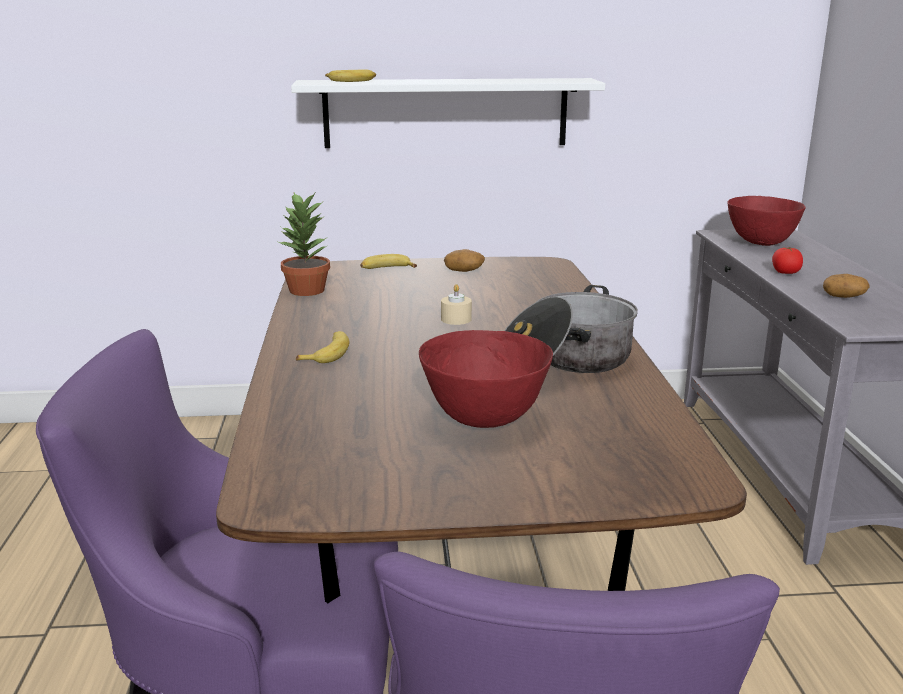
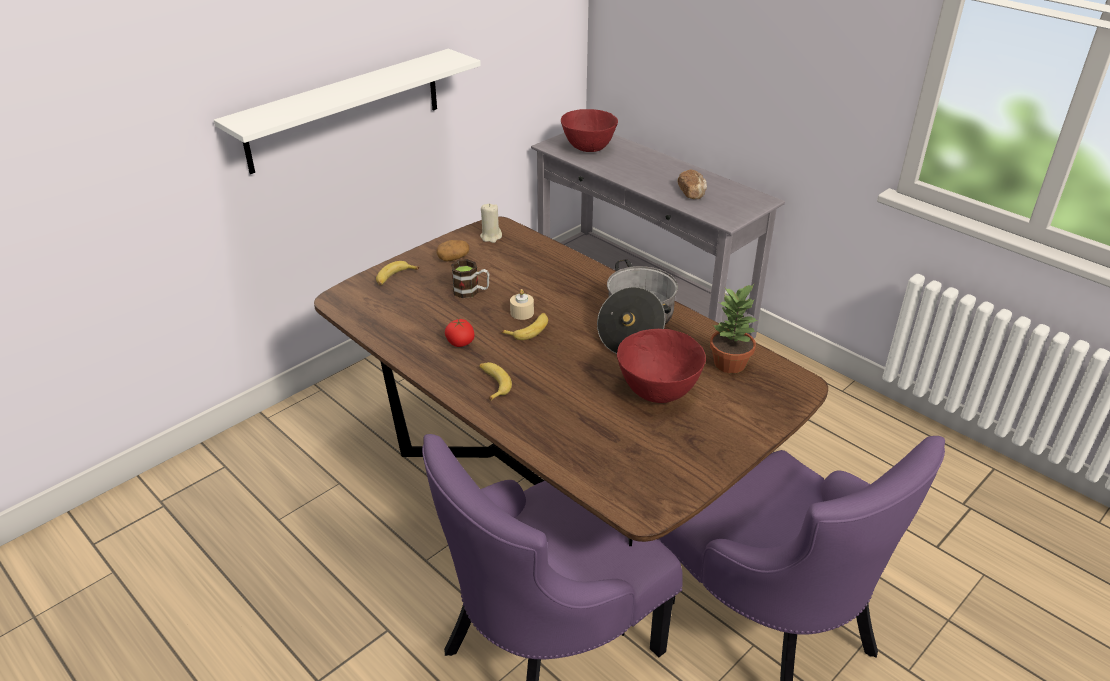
camera: 40 degrees left, 15 degrees up
(307, 291) = (375, 328): potted plant -> potted plant (730, 364)
(351, 81) = (275, 110): banana -> banana (529, 330)
(436, 293) = (471, 291): none -> mug
(528, 268) = (491, 237): none -> beige candle
(786, 273) = (638, 179): tomato -> tomato (460, 343)
(844, 296) = (692, 193): potato -> bread

